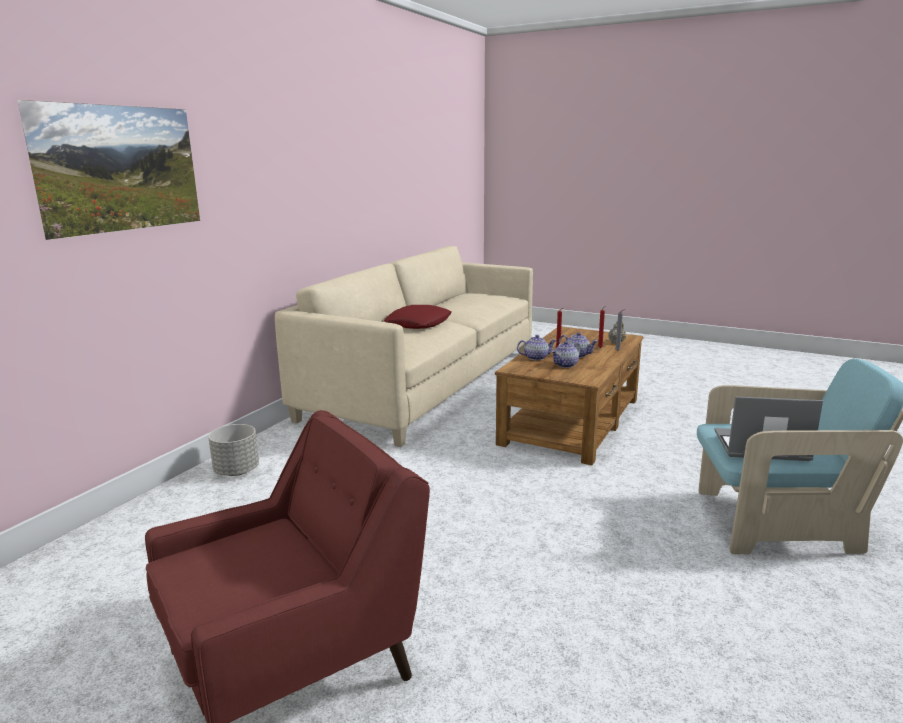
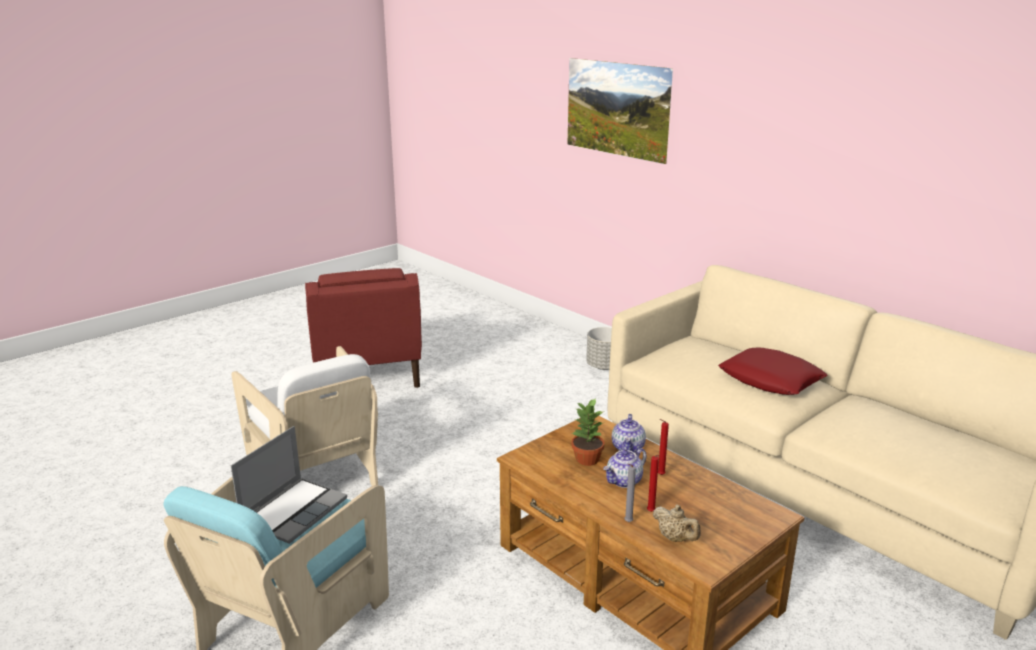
camera: 110 degrees right, 5 degrees up
(565, 365) = (586, 459): teapot -> potted plant
(599, 593) = (316, 476): none -> white armchair

